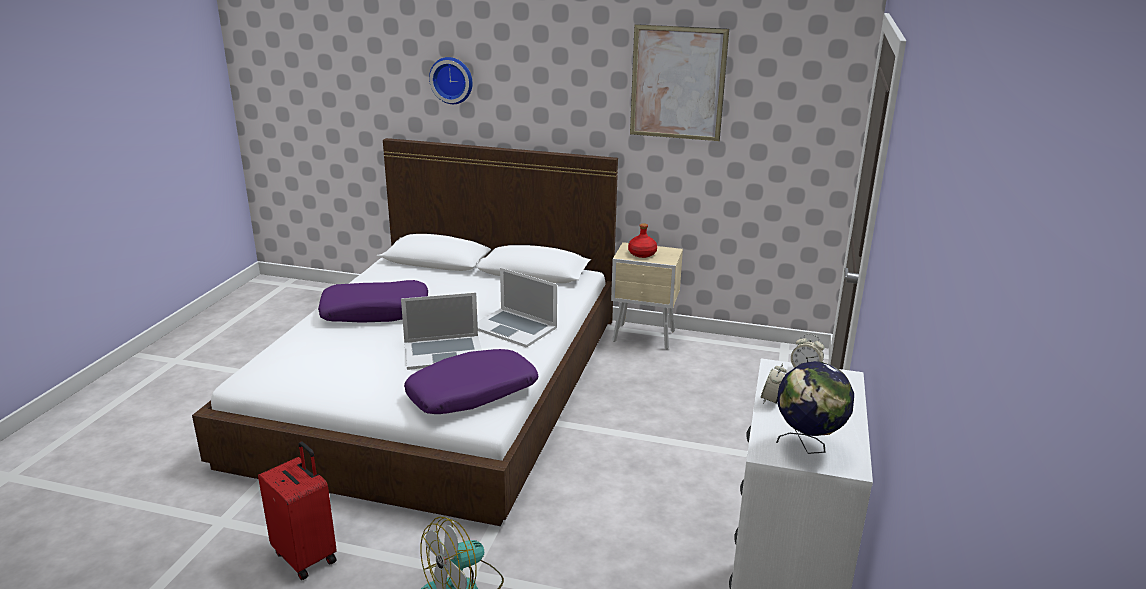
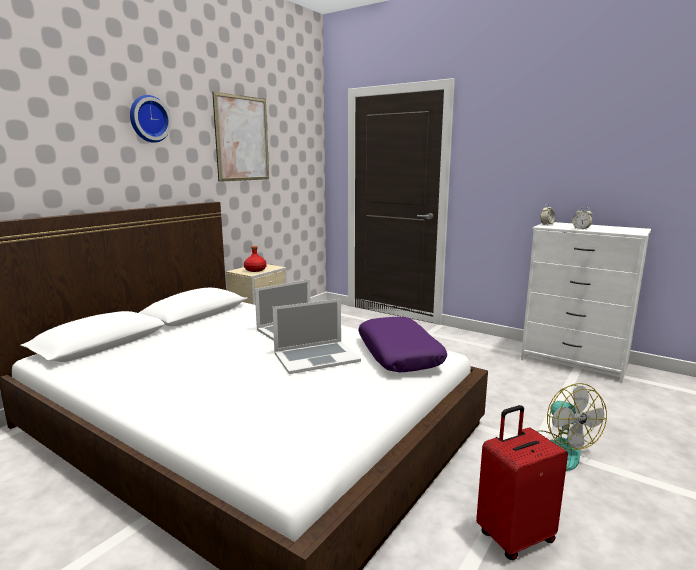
camera: 70 degrees left, 10 degrees down
(376, 312) = (189, 379): purple pillow -> none
(443, 352) = (316, 357): laptop -> laptop turned 60 degrees clockwise
(452, 80) = (52, 142): wall clock -> wall clock (148, 119)
(808, 446) = (626, 230): globe -> none

